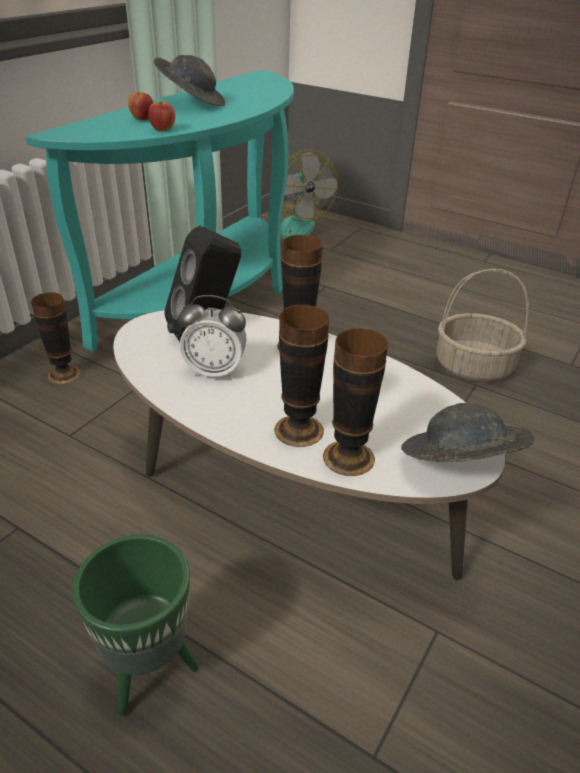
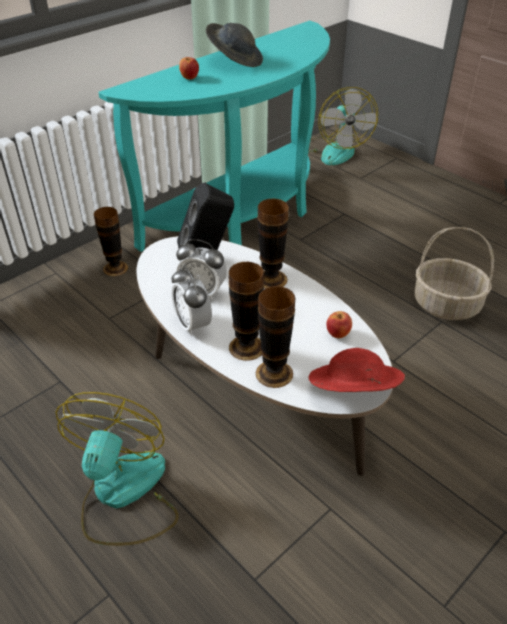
camera: 15 degrees right, 5 degrees up
(148, 672) = (123, 494): green planter -> fan
(163, 130) = (201, 91): apple -> apple (338, 334)
(215, 412) = (193, 324): none -> alarm clock
(459, 465) = (353, 392): grey hat -> red hat

